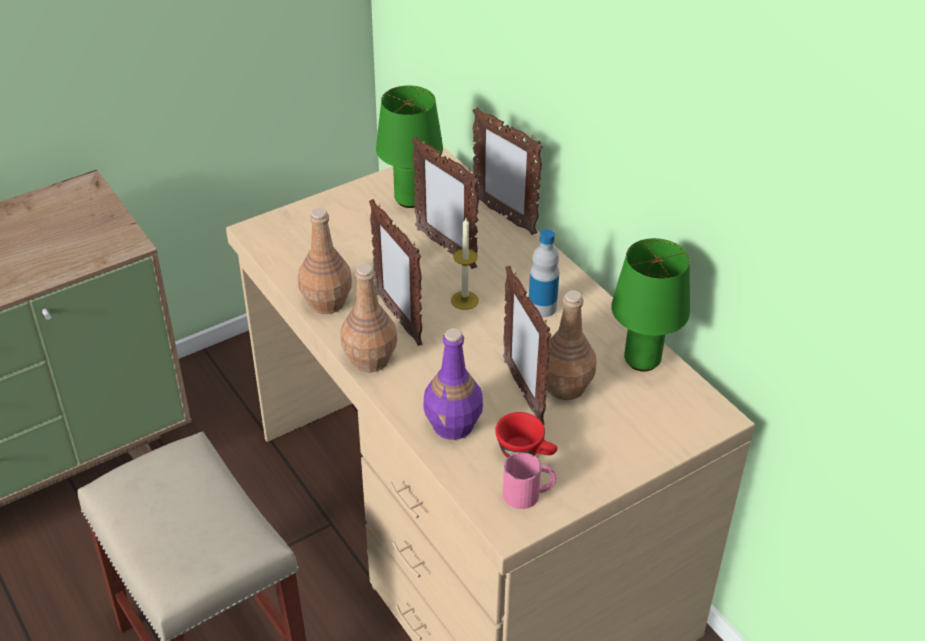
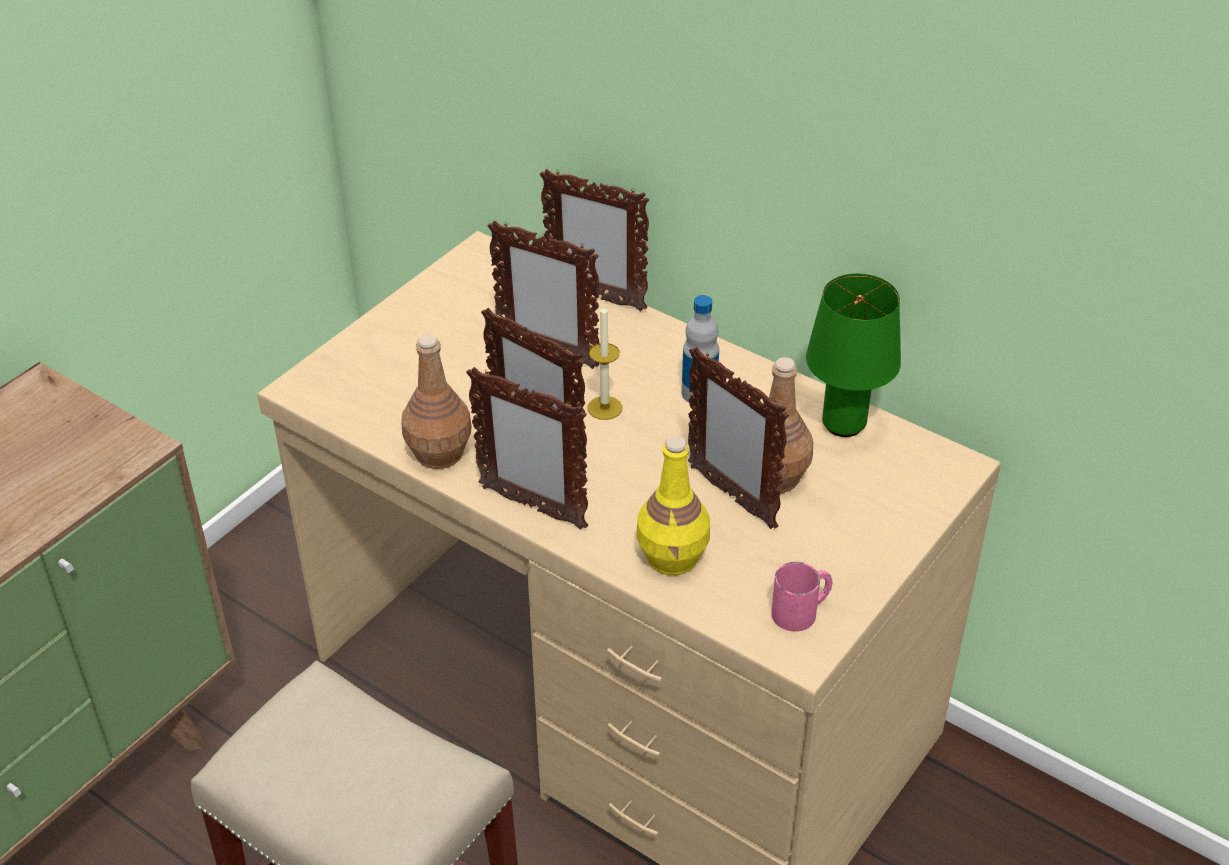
camera: 20 degrees left, 0 degrees up
(370, 359) = (532, 507): brown bottle -> picture frame
(409, 199) = (470, 304): green table lamp -> none
(453, 425) = (673, 557): purple bottle -> yellow bottle
(526, 452) = (773, 565): red cup -> none

